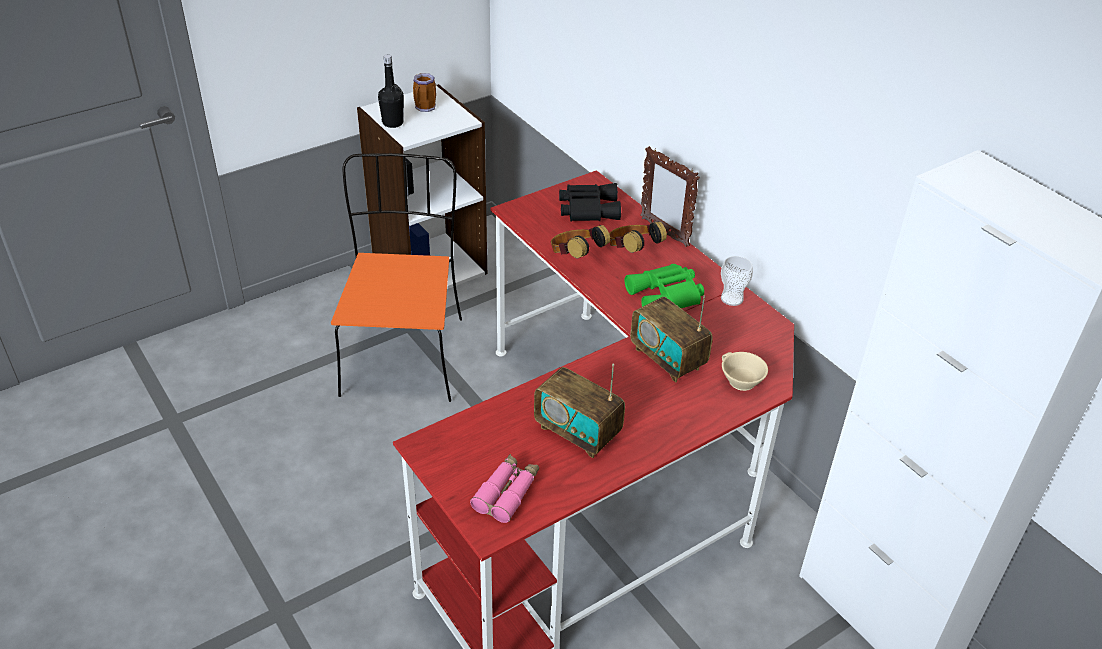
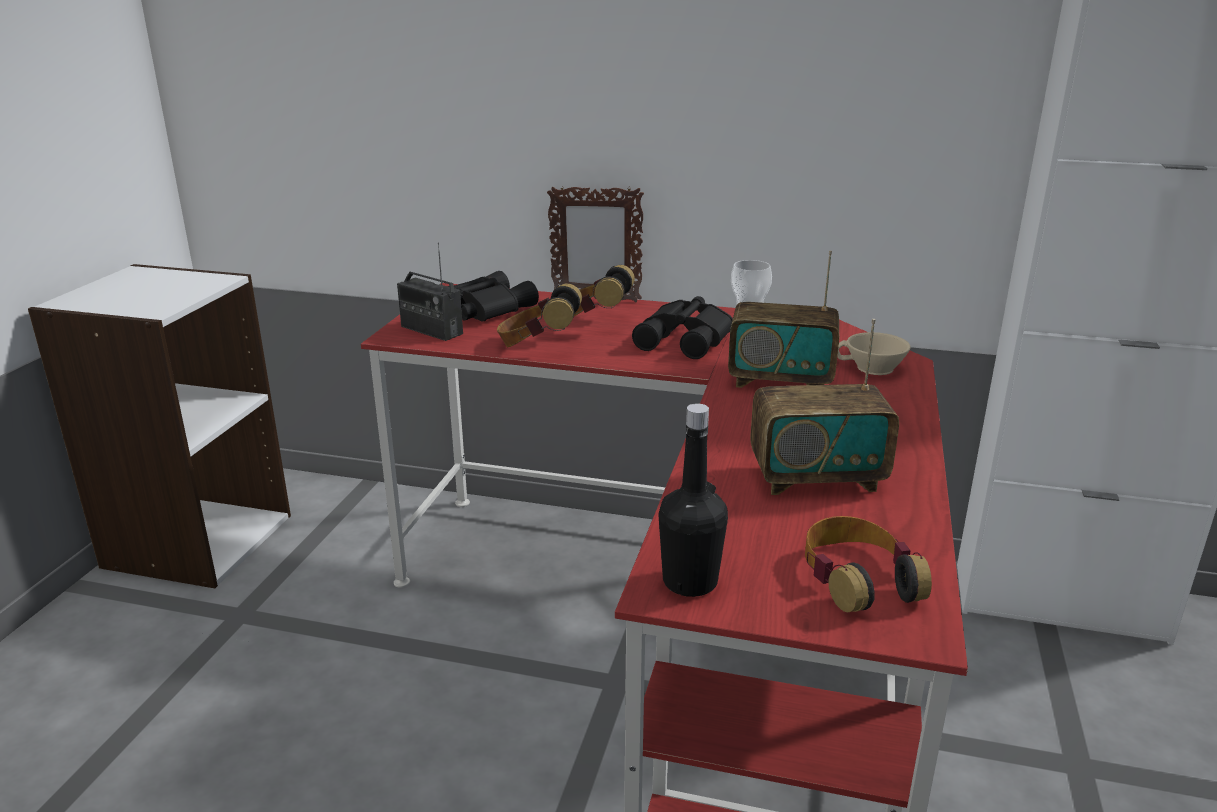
camera: 40 degrees left, 15 degrees down
(393, 123) = (112, 306): black bottle -> black bottle (690, 582)
(403, 354) = (265, 649): orange chair -> none
(425, 108) = (144, 284): mug -> none
(507, 493) = (858, 577): pink binoculars -> headphones
(537, 214) = (431, 330): none -> radio
(666, 296) = (687, 339): green binoculars -> black binoculars

